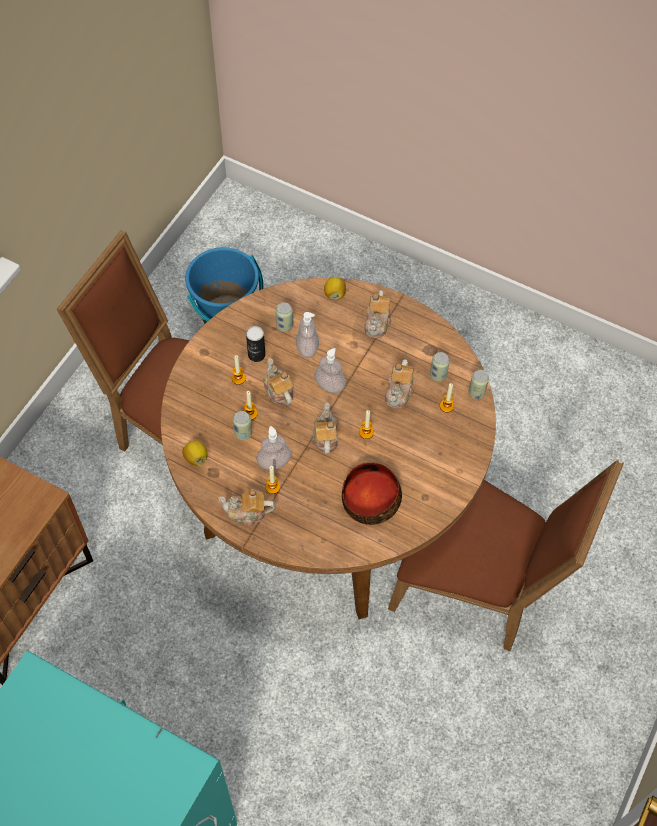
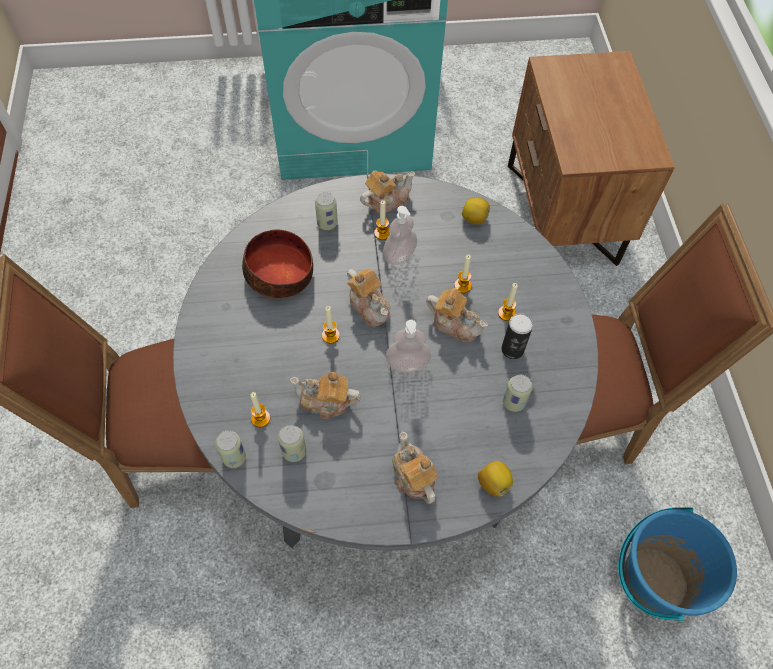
camera: 145 degrees right, 0 degrees up
(243, 433) = (452, 263): can -> can (327, 223)
(307, 348) = (466, 391): soap dispenser -> none
(326, 503) = (383, 436): brown dining table -> grey dining table
(399, 392) = (326, 402): teapot -> teapot turned 60 degrees counterclockwise

